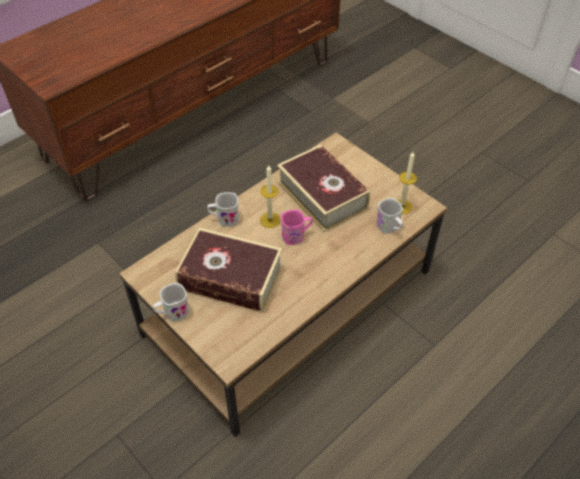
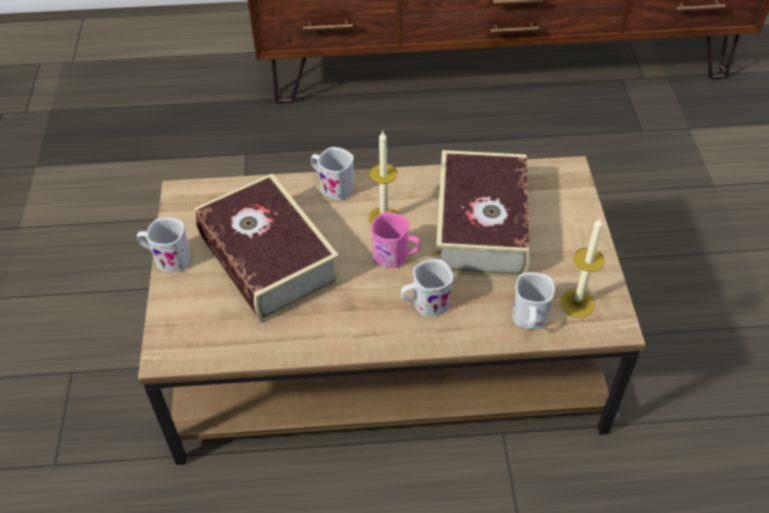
camera: 40 degrees right, 0 degrees up
(335, 250) = (425, 304): none -> white mug

